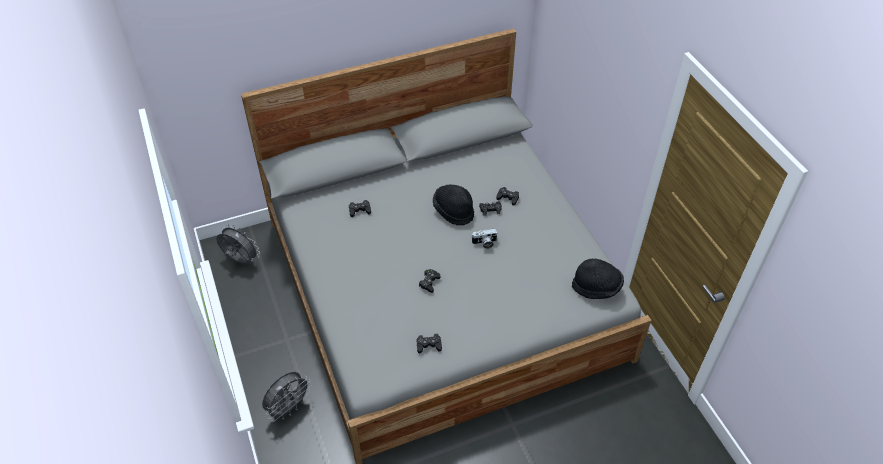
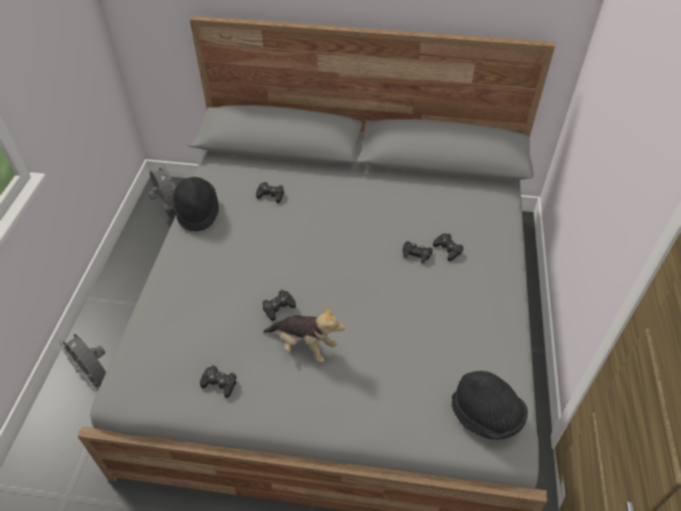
camera: 30 degrees right, 0 degrees up
(289, 408) = (96, 377): grey fan -> grey fan turned 60 degrees clockwise
(453, 211) = (371, 238): black hat -> black hat (197, 212)
(463, 298) = (304, 345): none -> plush toy
(484, 243) = (380, 290): camera -> none

